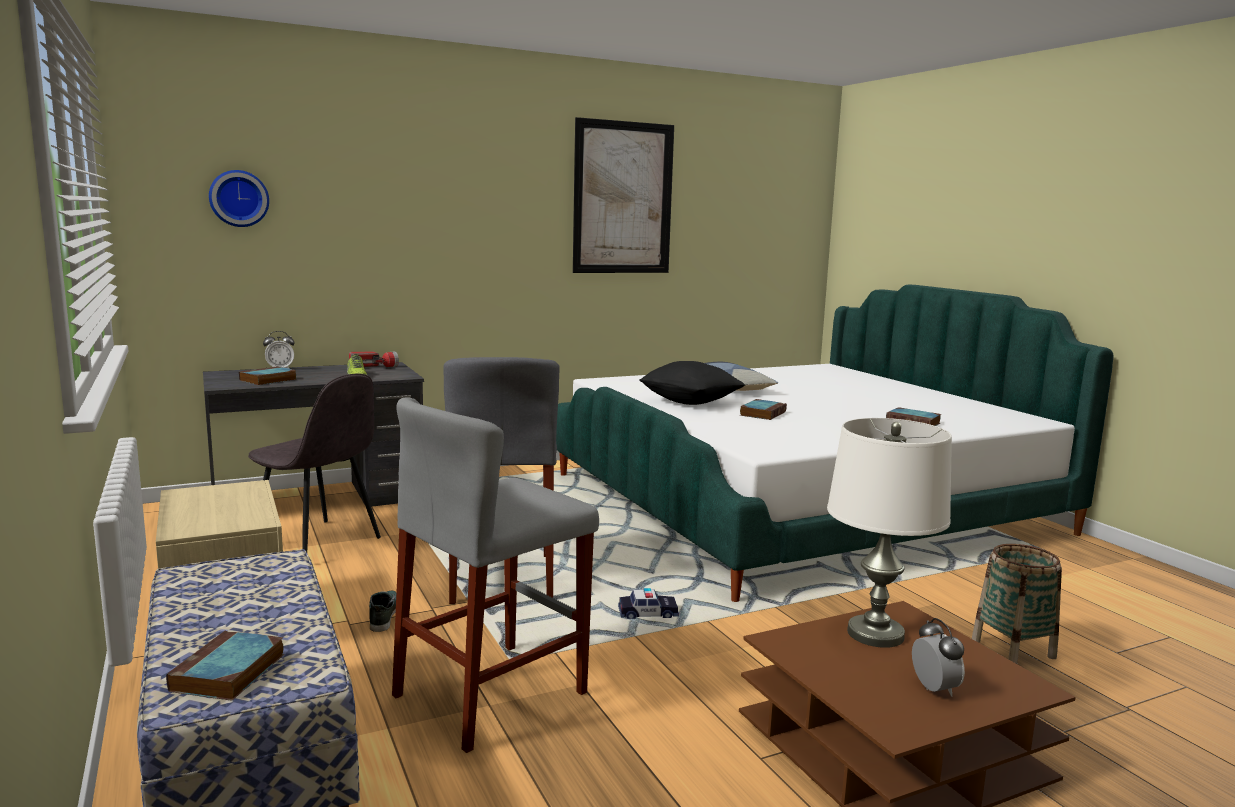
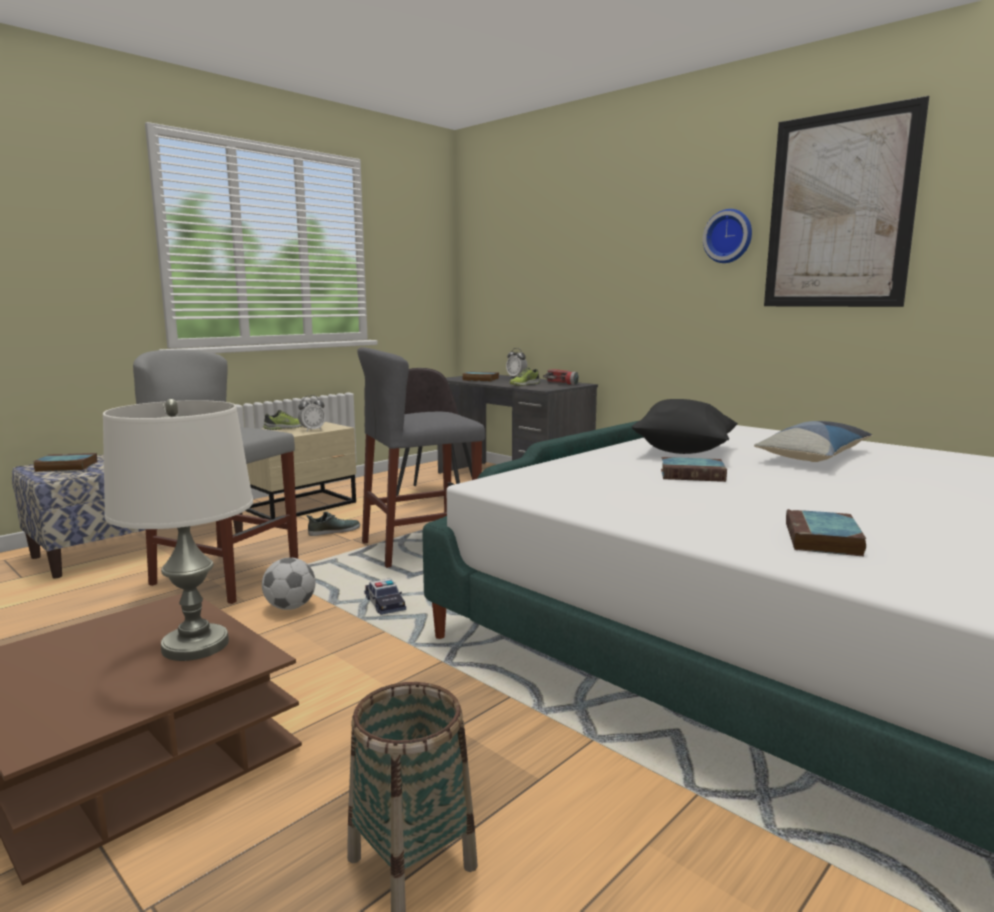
camera: 70 degrees right, 0 degrees up
(192, 511) = (285, 428): none -> shoe
(239, 198) = (510, 249): wall clock -> wall clock (729, 236)
(621, 659) = (290, 607): none -> football
(934, 689) = (57, 679): alarm clock -> alarm clock (312, 430)

